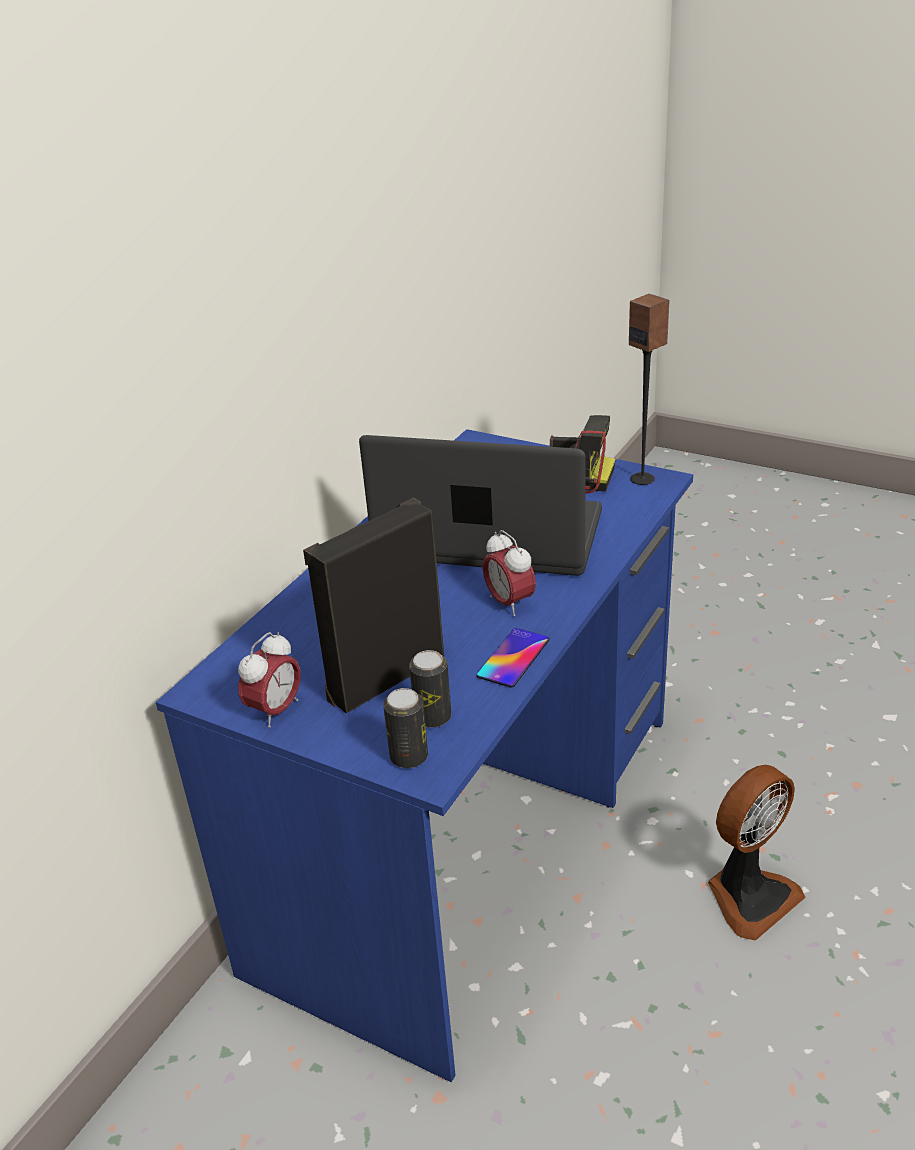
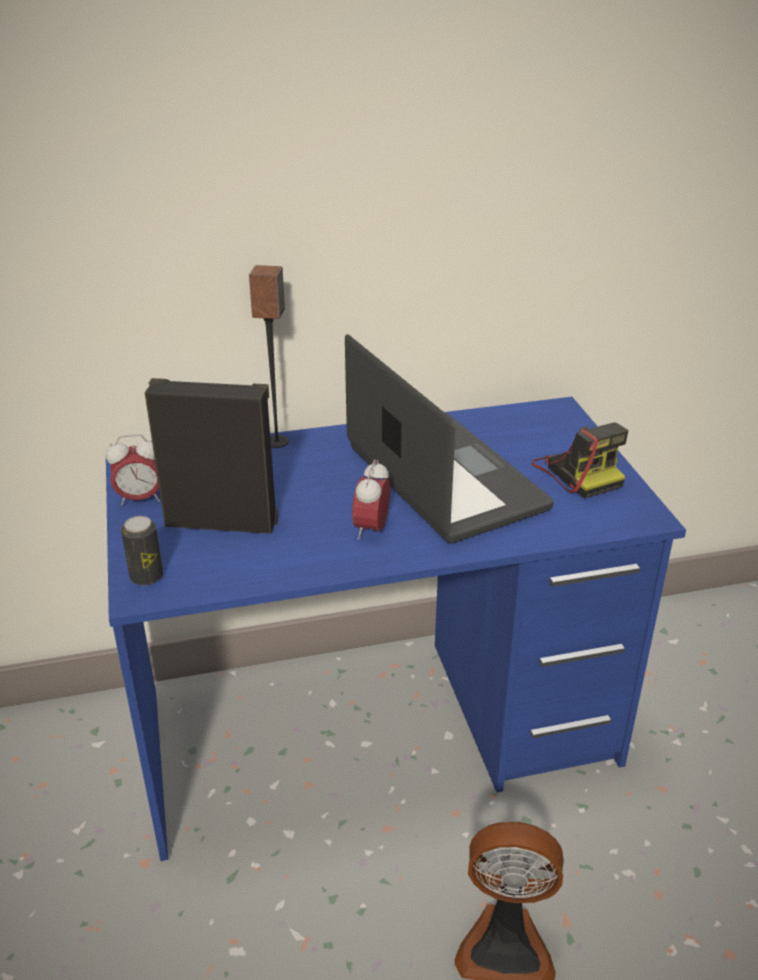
camera: 45 degrees right, 0 degrees up
(433, 717) = (199, 564): can -> none
(513, 658) = (307, 565): phone -> none
(642, 479) = (634, 507): speaker -> speaker (277, 442)

